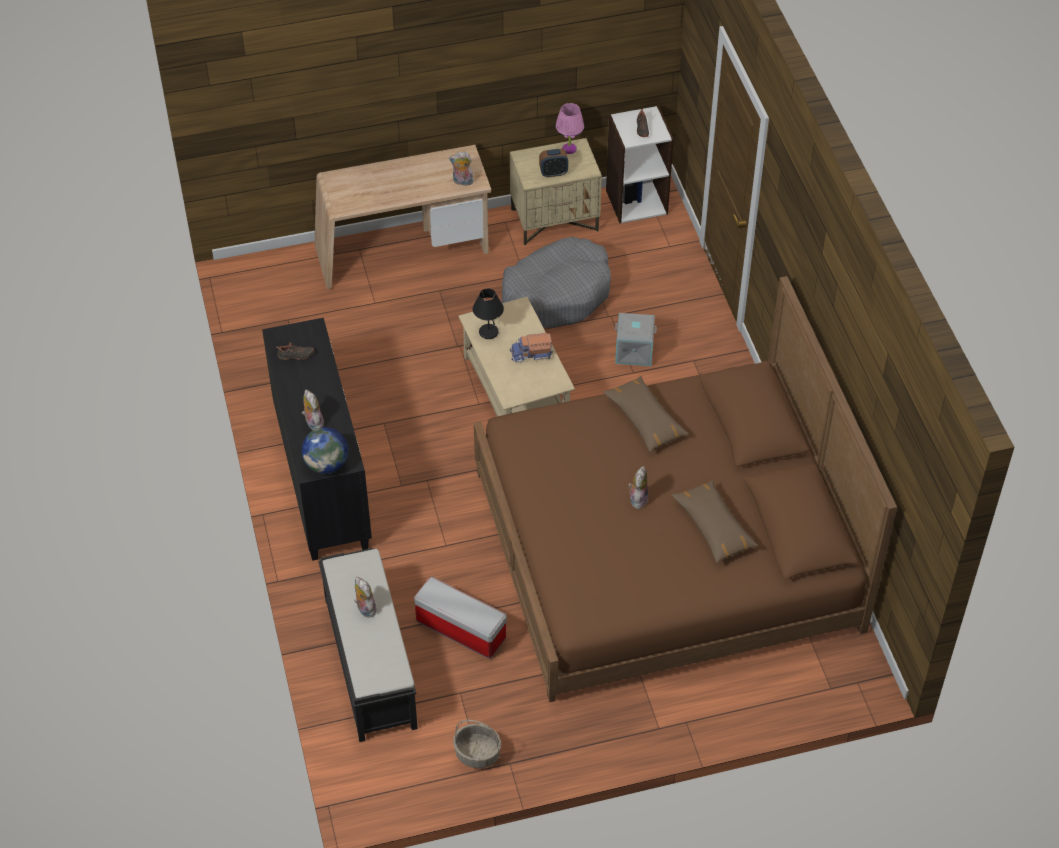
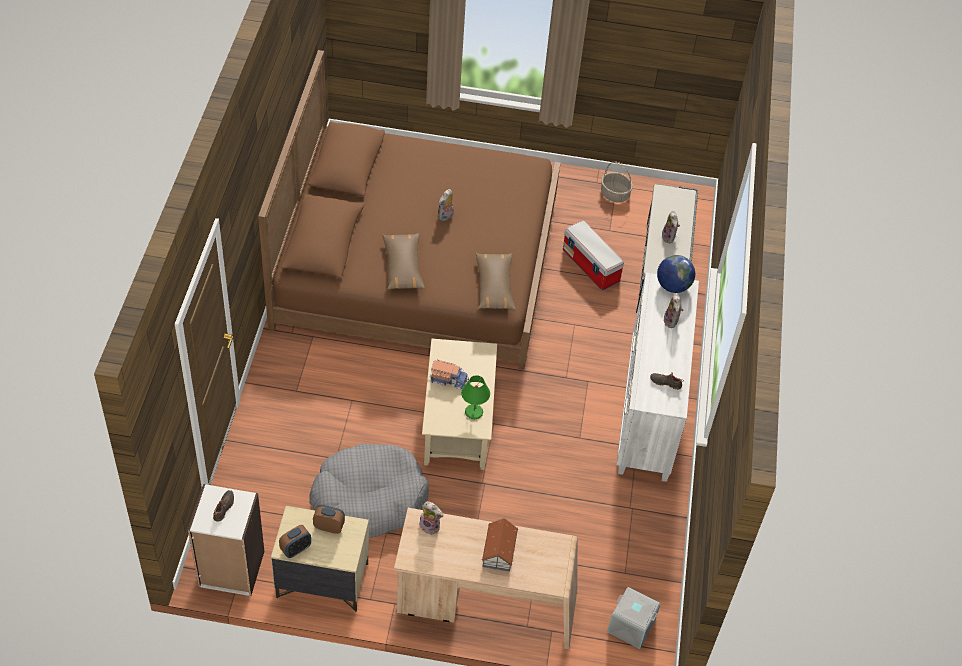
camera: 160 degrees left, 0 degrees up
(322, 478) = (648, 410): black dresser -> white dresser
(393, 184) = (499, 550): none -> toy house
(488, 332) = (474, 412): black table lamp -> green table lamp
(569, 149) = (296, 549): pink table lamp -> alarm clock
(634, 350) = (338, 418): grey storage box -> grey storage box (630, 627)
(713, 527) = (406, 180): brown pillow -> brown pillow (494, 286)

